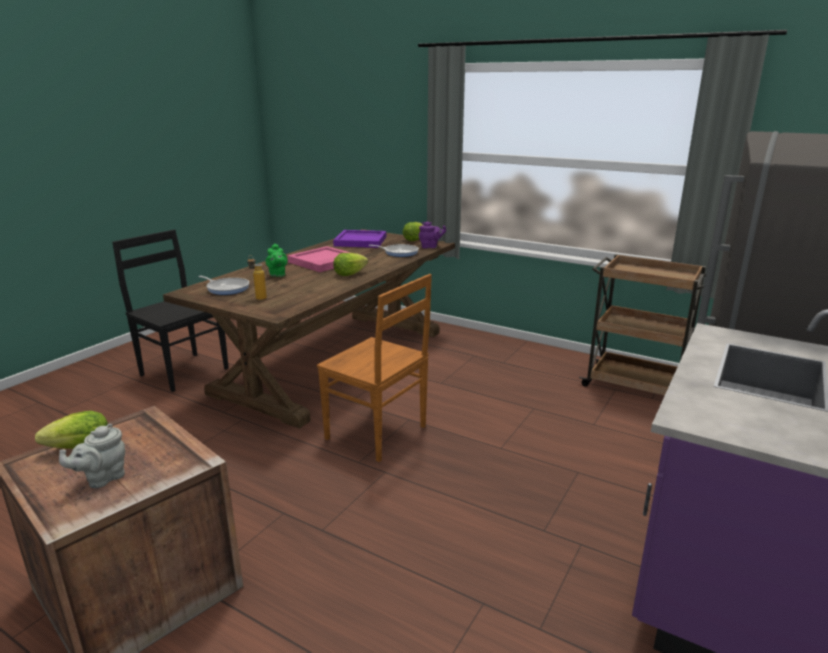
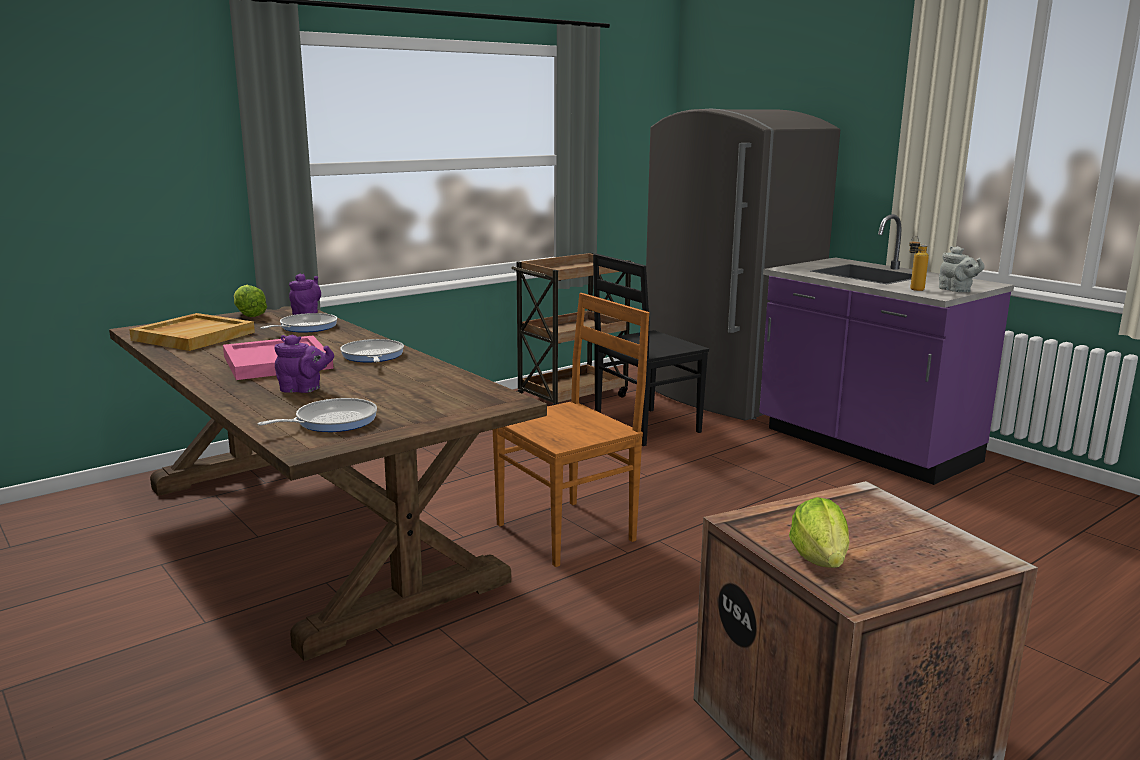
camera: 70 degrees left, 5 degrees down
(102, 478) = (900, 542): grey teapot -> grey teapot (956, 290)
(183, 371) = (153, 685): black chair -> black chair (644, 427)
(258, 297) = (414, 406): bottle -> bottle (913, 290)
(277, 275) = (303, 390): green teapot -> purple teapot
(349, 274) = (372, 356): lettuce -> frying pan
(361, 241) = (194, 336): purple tray -> beige tray

